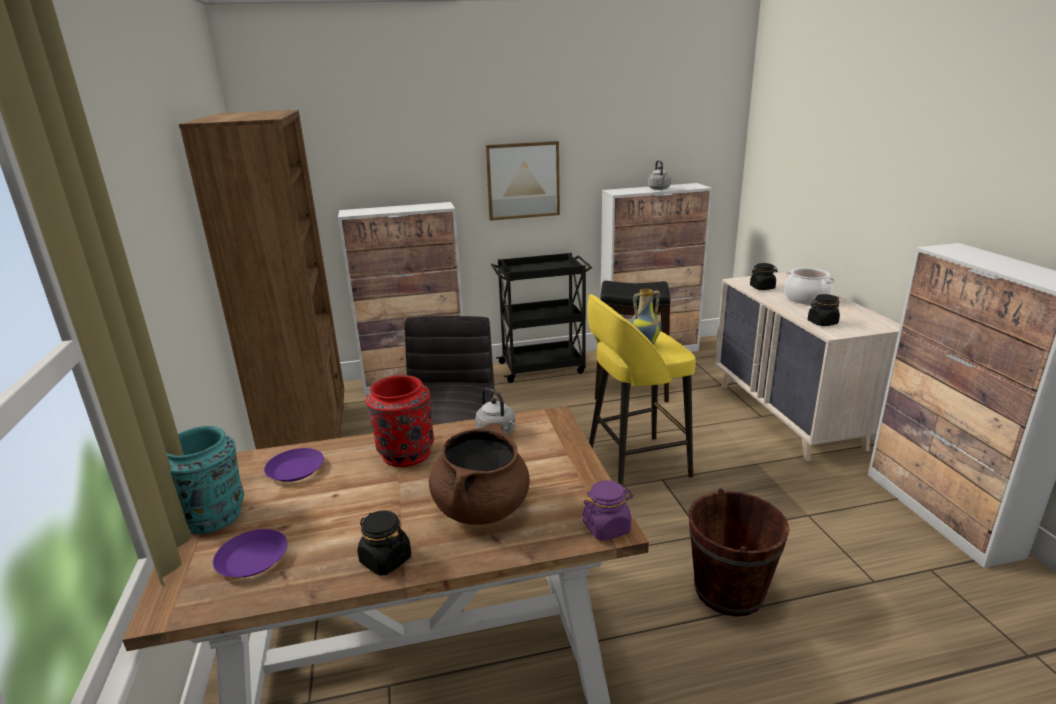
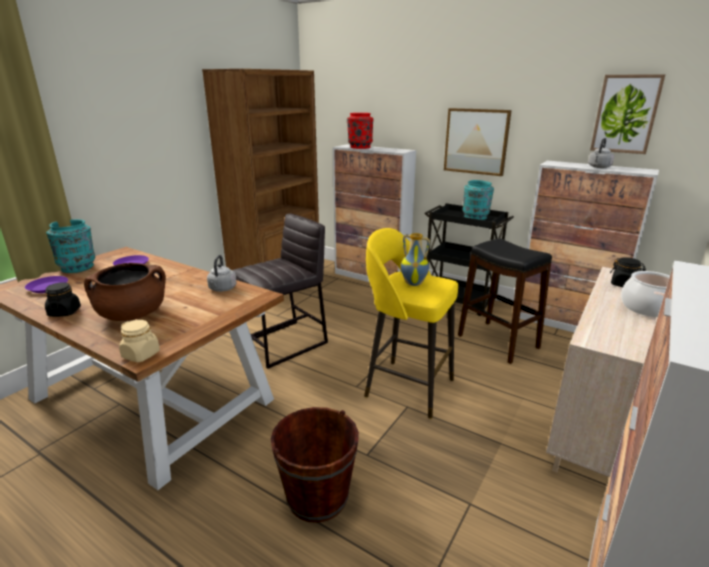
camera: 45 degrees right, 0 degrees up
(405, 453) = (172, 278): red vase -> red vase (360, 147)
(546, 266) = (475, 217): none -> turquoise vase
(607, 527) = (141, 355): purple jar -> beige jar
(663, 135) = (625, 114): none -> picture
(822, 323) = (605, 330): black jar -> none

